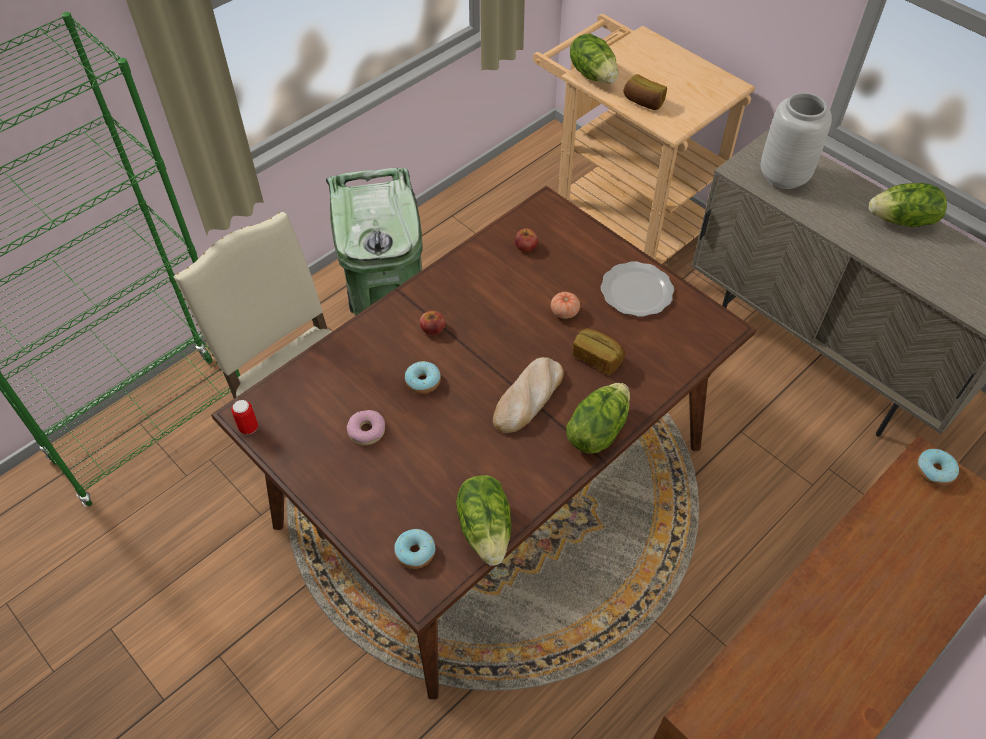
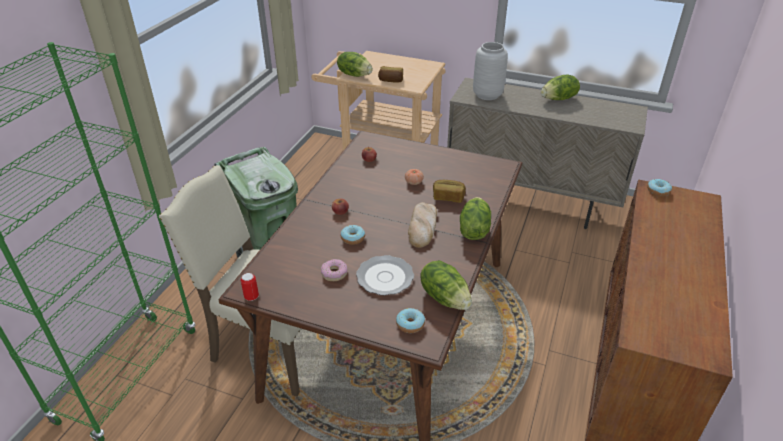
camera: 25 degrees left, 15 degrees down
(636, 290) = (447, 162): plate -> plate (384, 276)

